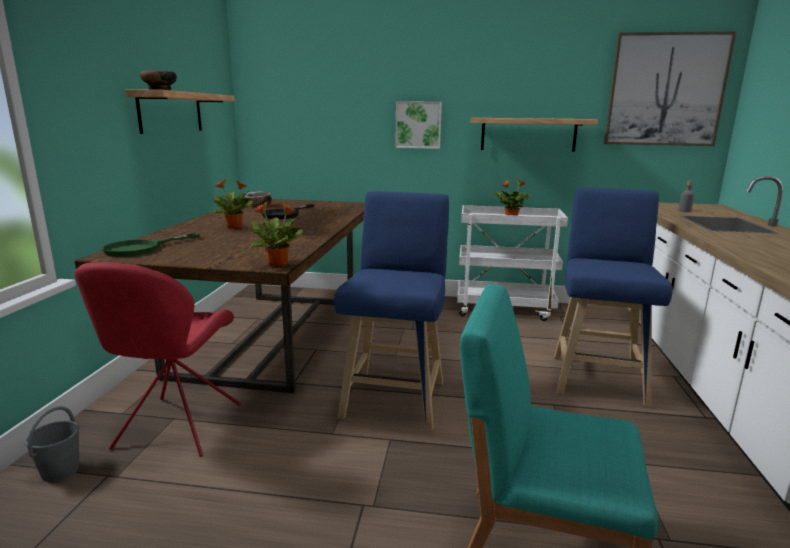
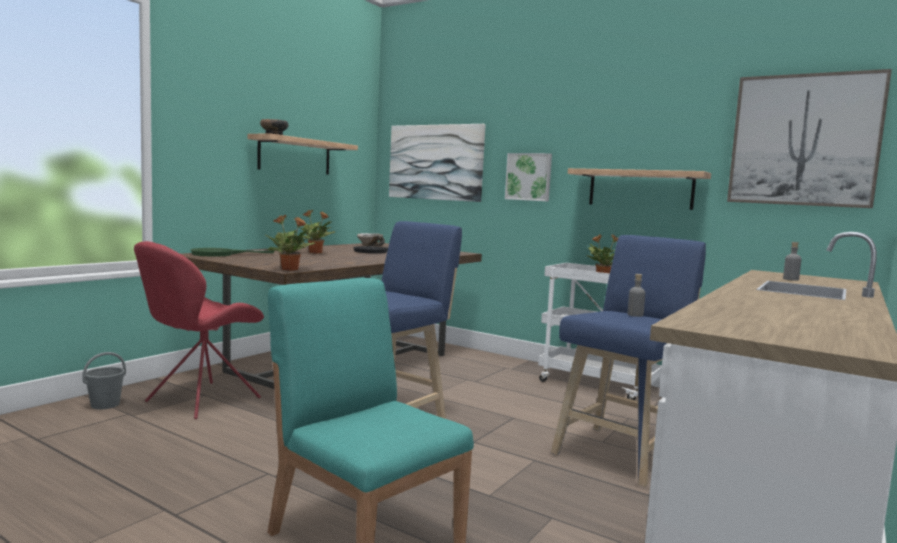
camera: 25 degrees right, 10 degrees down
(311, 110) = (435, 162): none -> picture
(619, 263) = (635, 315): none -> grey bottle

